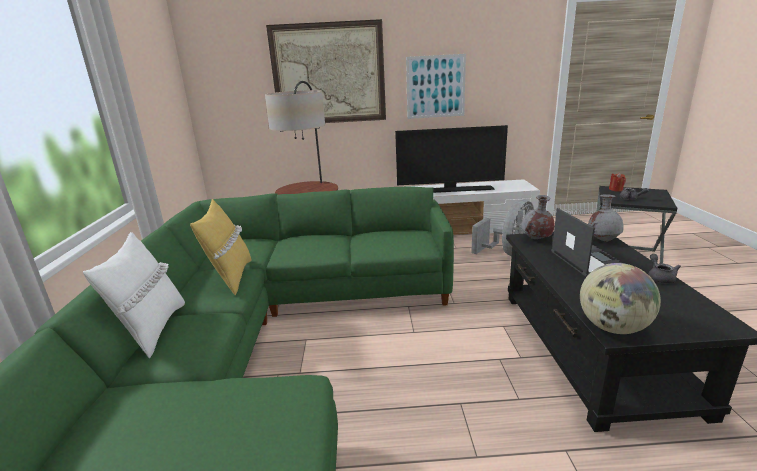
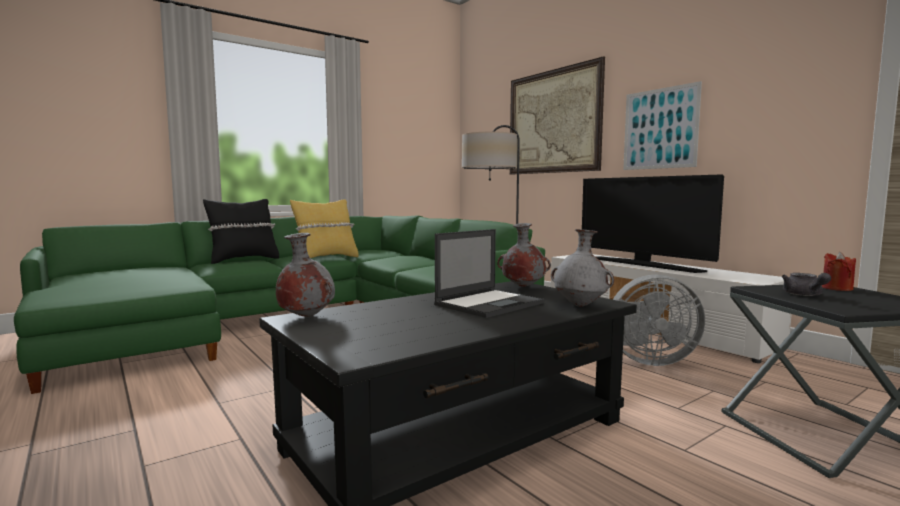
camera: 55 degrees right, 15 degrees down
(153, 330) = (243, 260): white pillow -> black pillow
(612, 328) = (305, 317): globe -> grey vase
(660, 277) = (483, 328): grey teapot -> none

